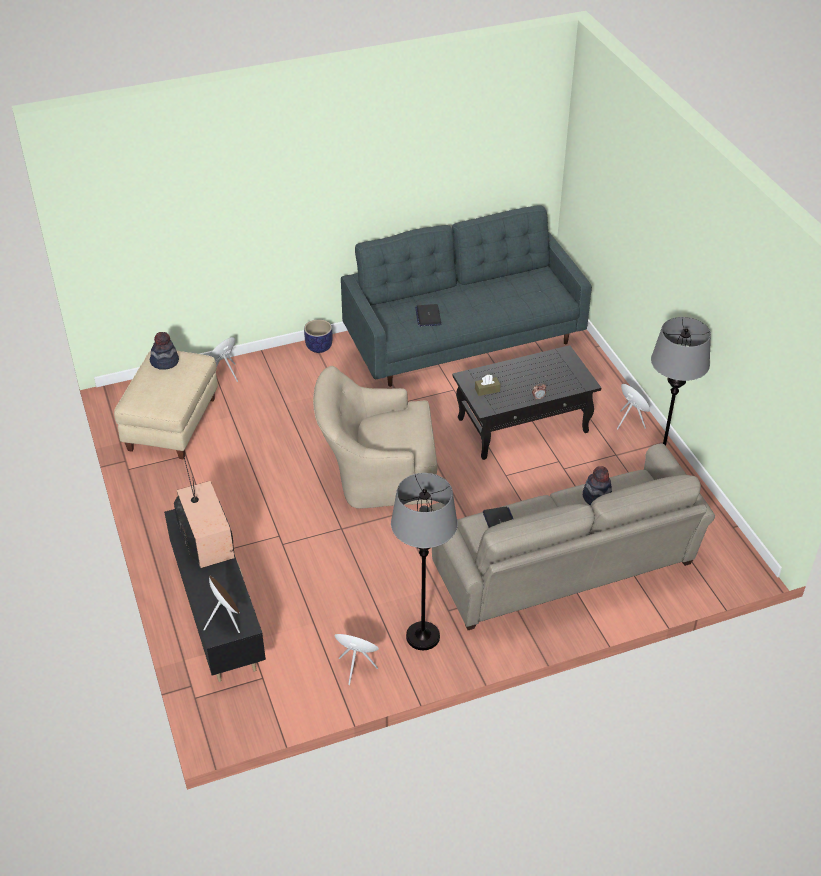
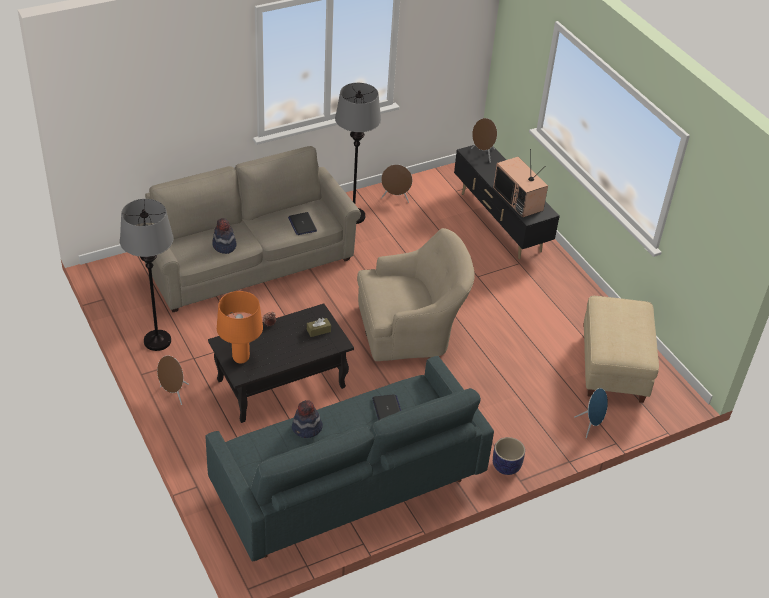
camera: 170 degrees right, 0 degrees up
(165, 361) = (634, 347): hat -> hat (307, 428)
(566, 368) = (240, 358): none -> orange table lamp

